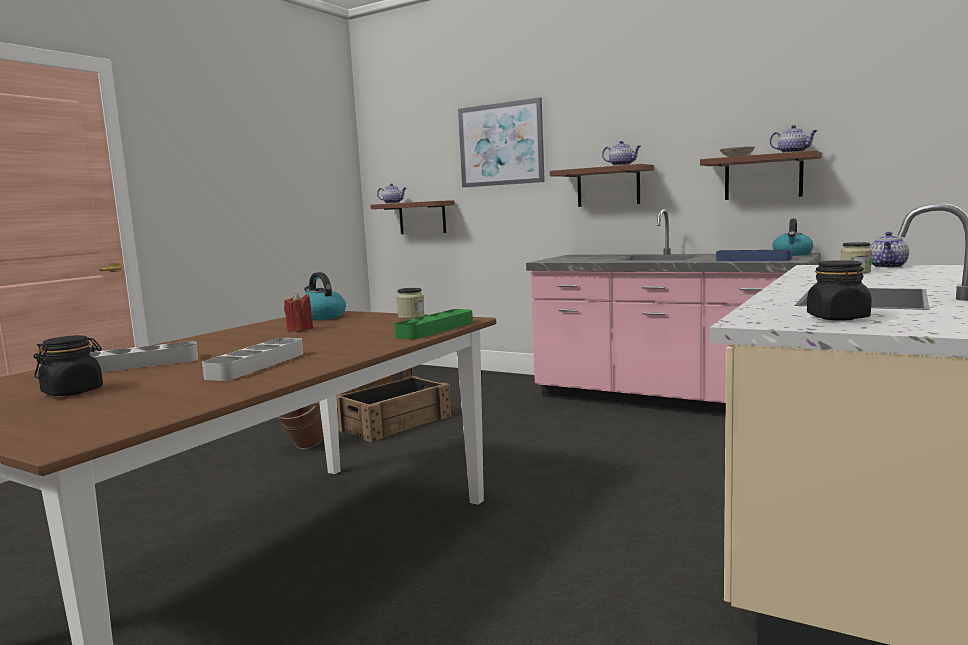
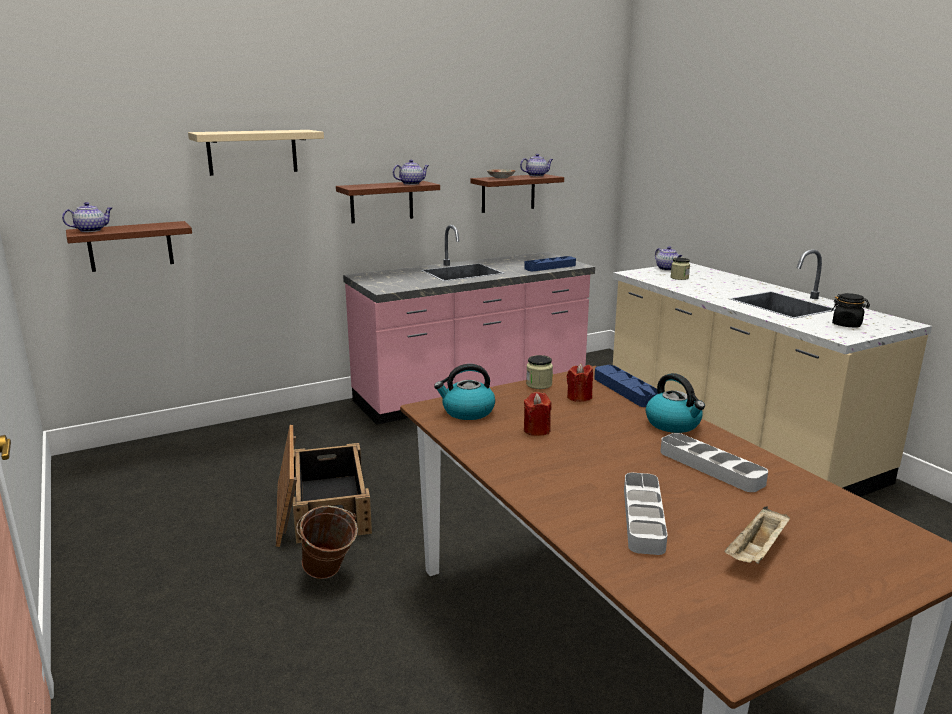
camera: 60 degrees left, 10 degrees up
(73, 392) = (757, 552): black jar -> beige tray
(394, 325) = (579, 397): none -> red candle
(435, 329) = (626, 390): green tray -> blue tray
(501, 144) = (252, 152): picture -> beige shelf
(792, 254) = (542, 256): kettle -> kettle (674, 424)

